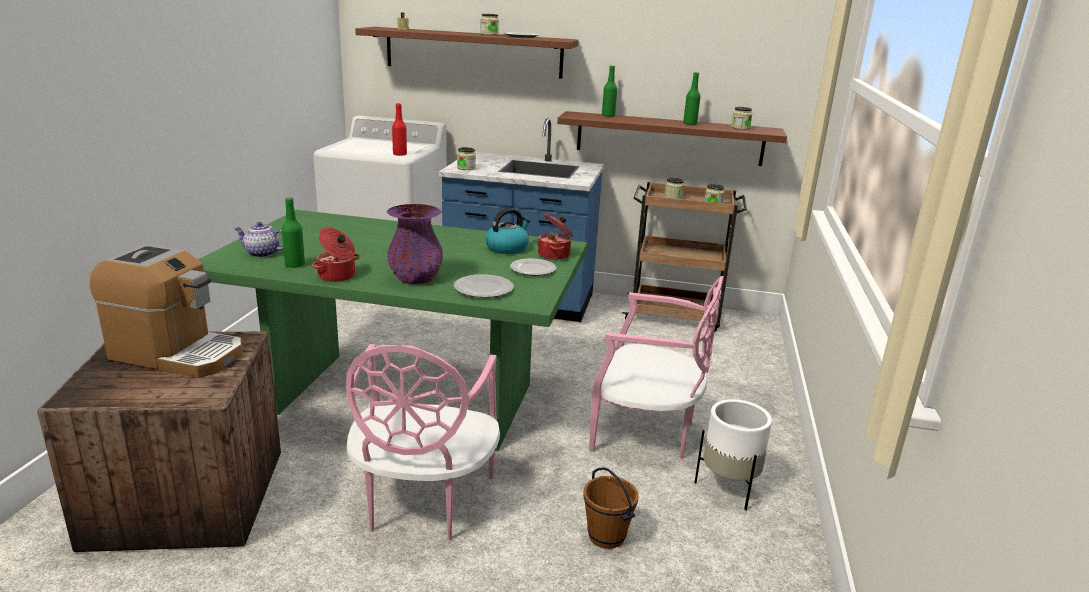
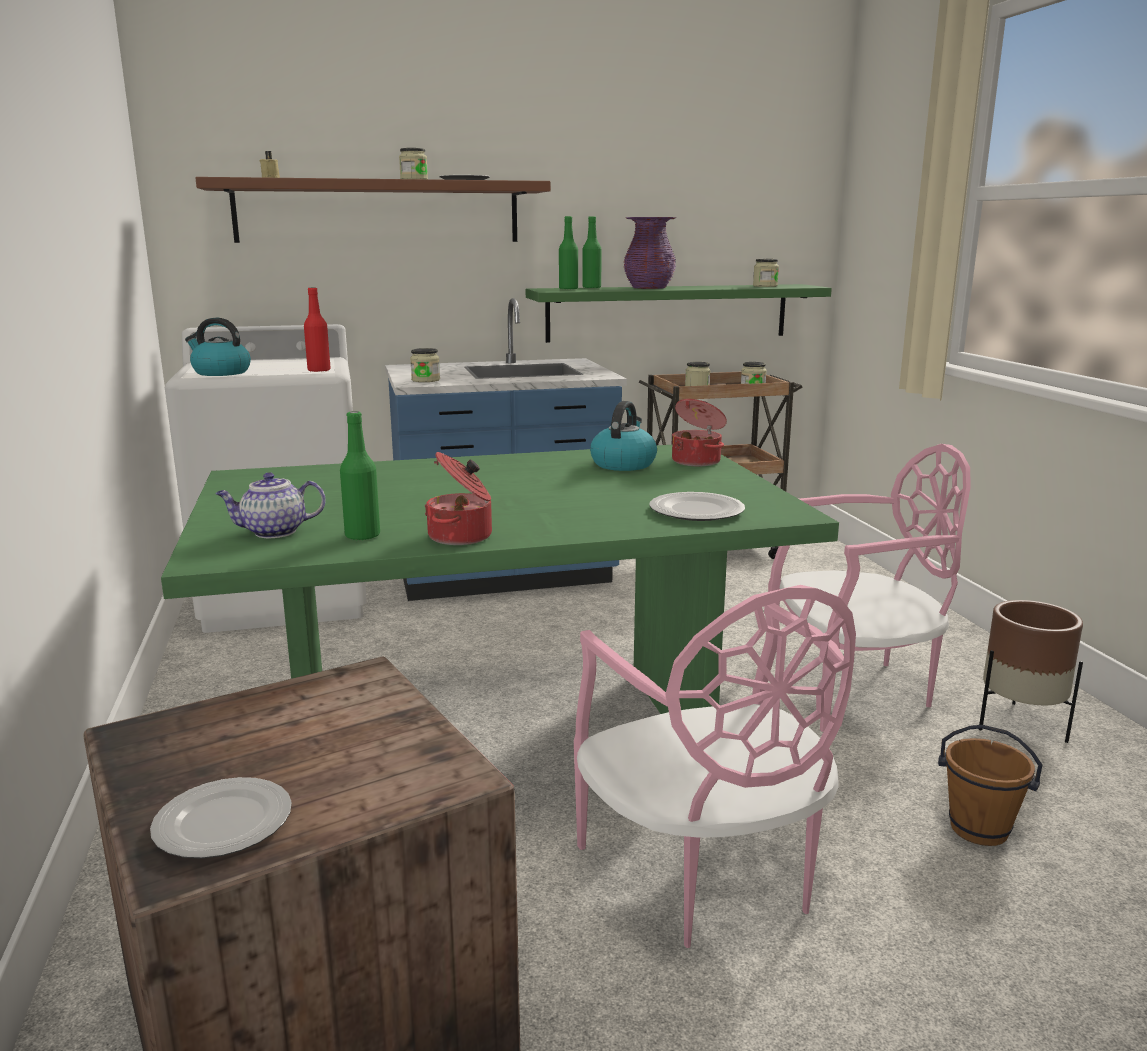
camera: 25 degrees left, 5 degrees down
(177, 354) = (282, 730): coffee machine -> none
(348, 148) = (220, 372): none -> kettle
(415, 278) = (581, 517): purple vase -> purple vase (649, 288)
(533, 270) = (708, 480): plate -> plate (224, 824)
(669, 138) = (668, 312): brown shelf -> green shelf
(690, 124) = (704, 287): green bottle -> green bottle (568, 289)
(728, 488) = (1020, 724): white planter -> brown planter

